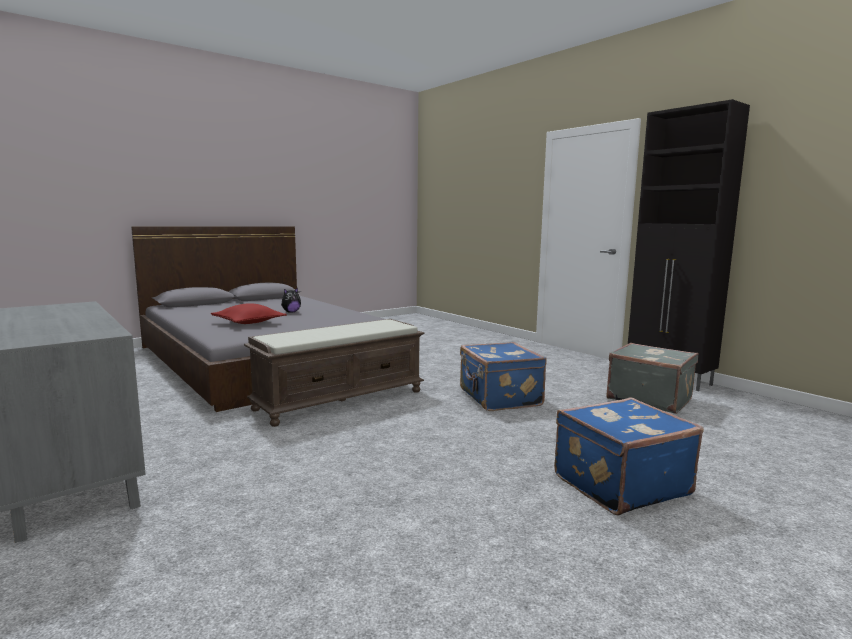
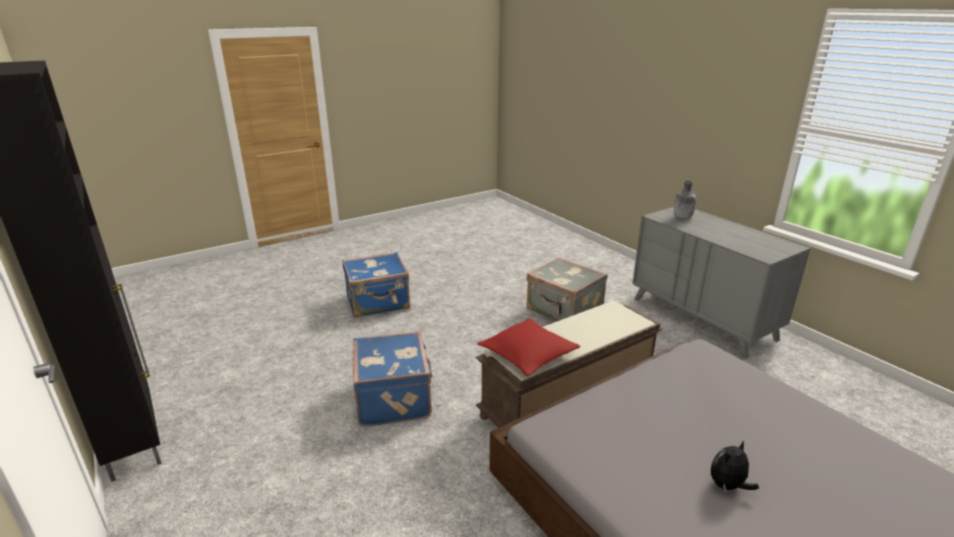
camera: 175 degrees left, 15 degrees up
(61, 332) = (682, 218): none -> grey bottle
(249, 322) = (733, 405): red pillow -> red pillow (528, 354)
(649, 398) = (232, 392): grey suitcase -> grey suitcase (564, 311)

